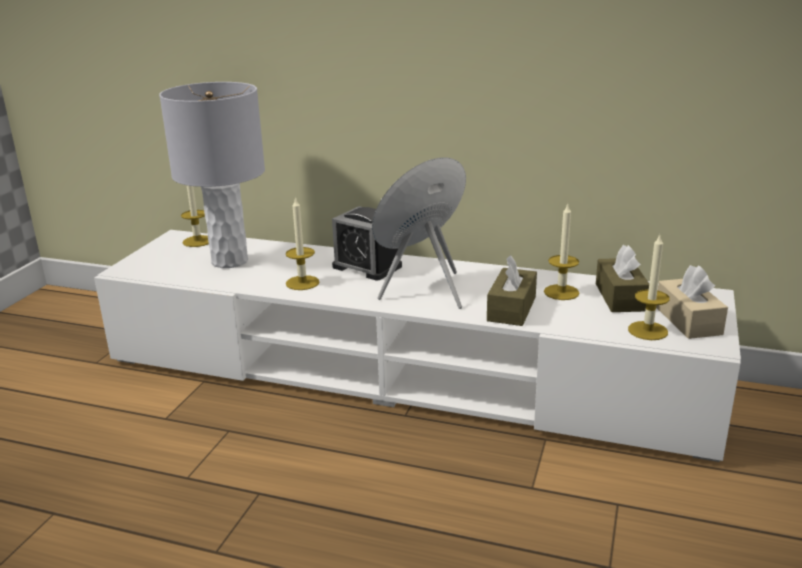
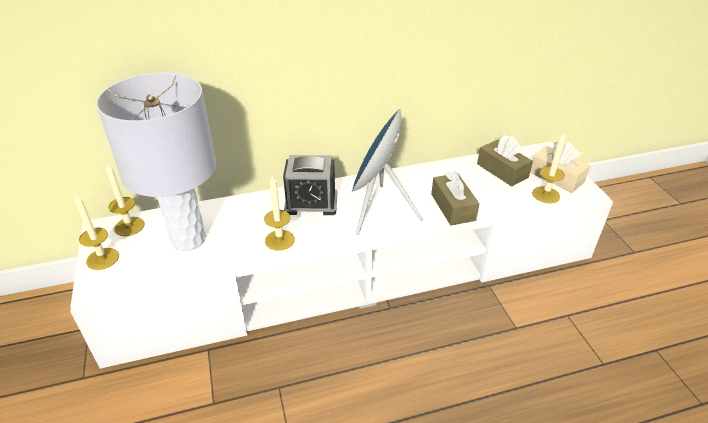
camera: 35 degrees left, 15 degrees up
(561, 292) = (465, 179): candle -> candle (102, 258)

